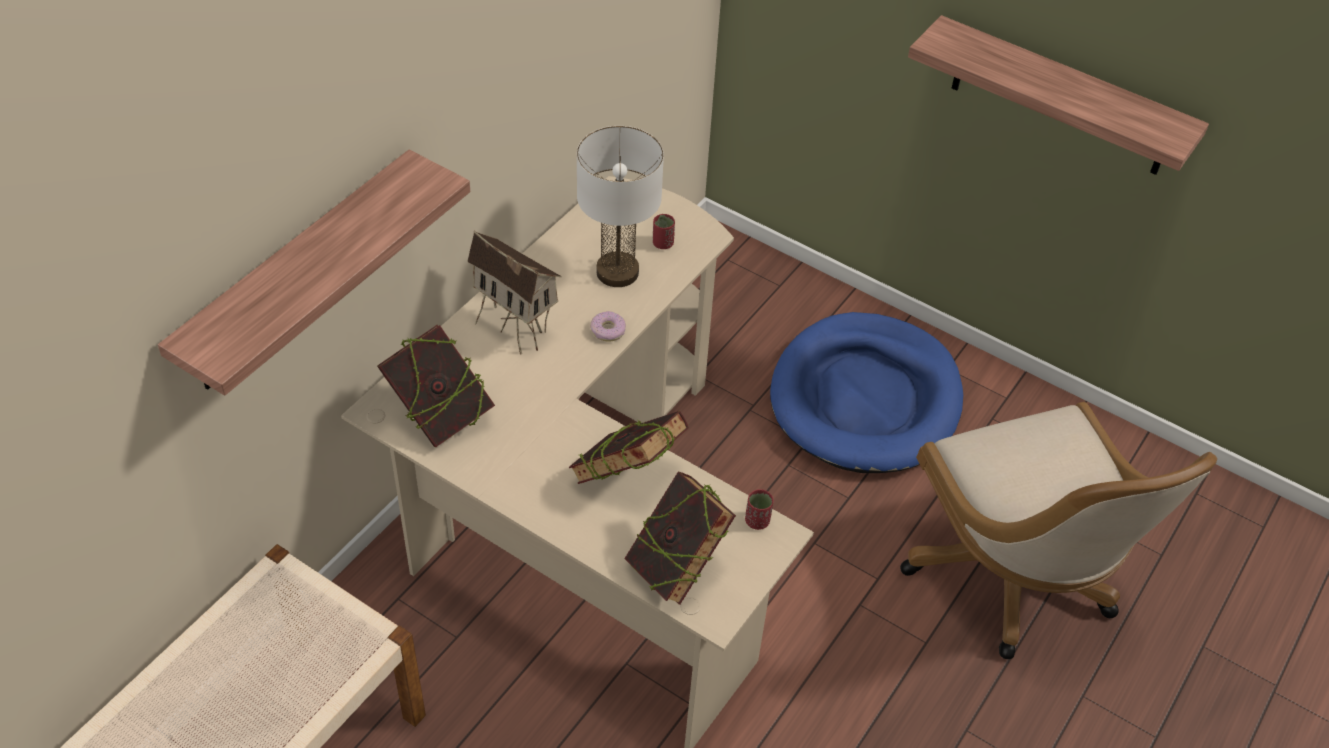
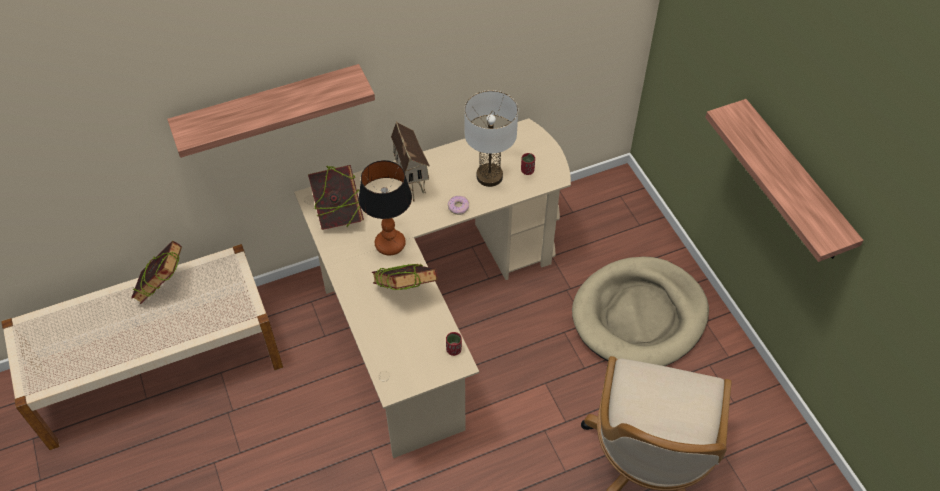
camera: 35 degrees right, 5 degrees up
(552, 423) = (391, 244): none -> table lamp
(676, 567) = (393, 352): book -> book (163, 288)
(865, 399) = (639, 316): blue dog bed -> beige dog bed

